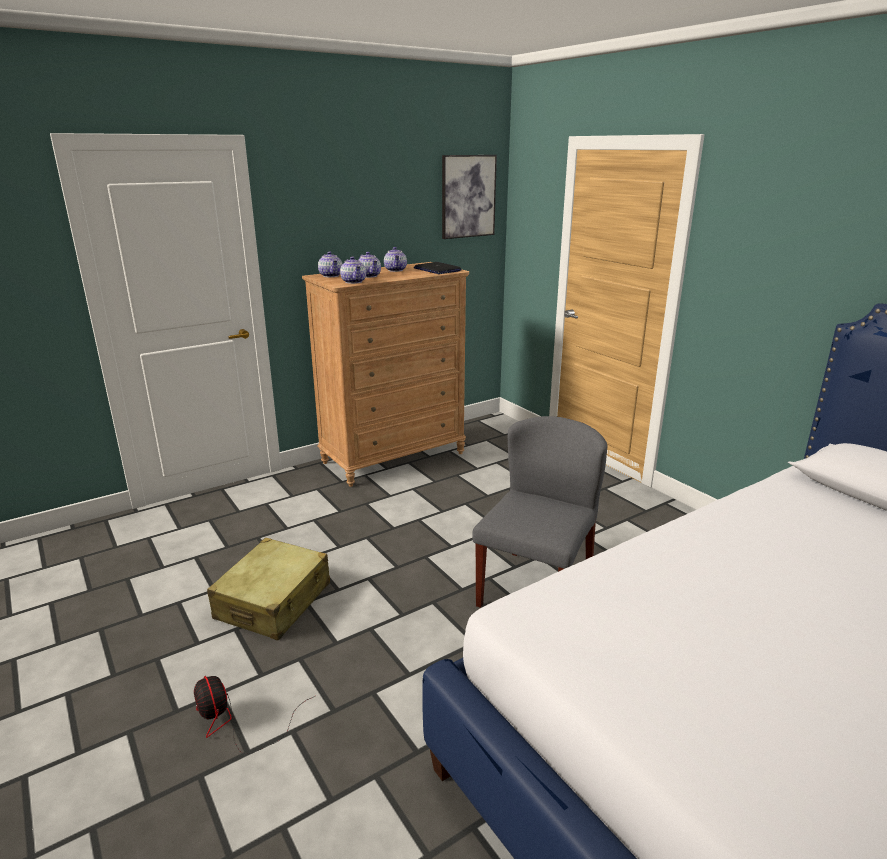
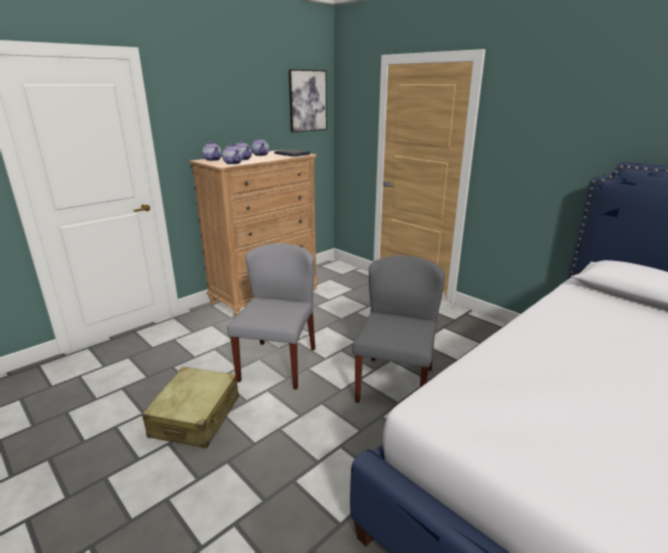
camera: 10 degrees left, 0 degrees up
(235, 723) = (184, 524): fan -> none
(389, 546) = (278, 363): none -> grey chair

